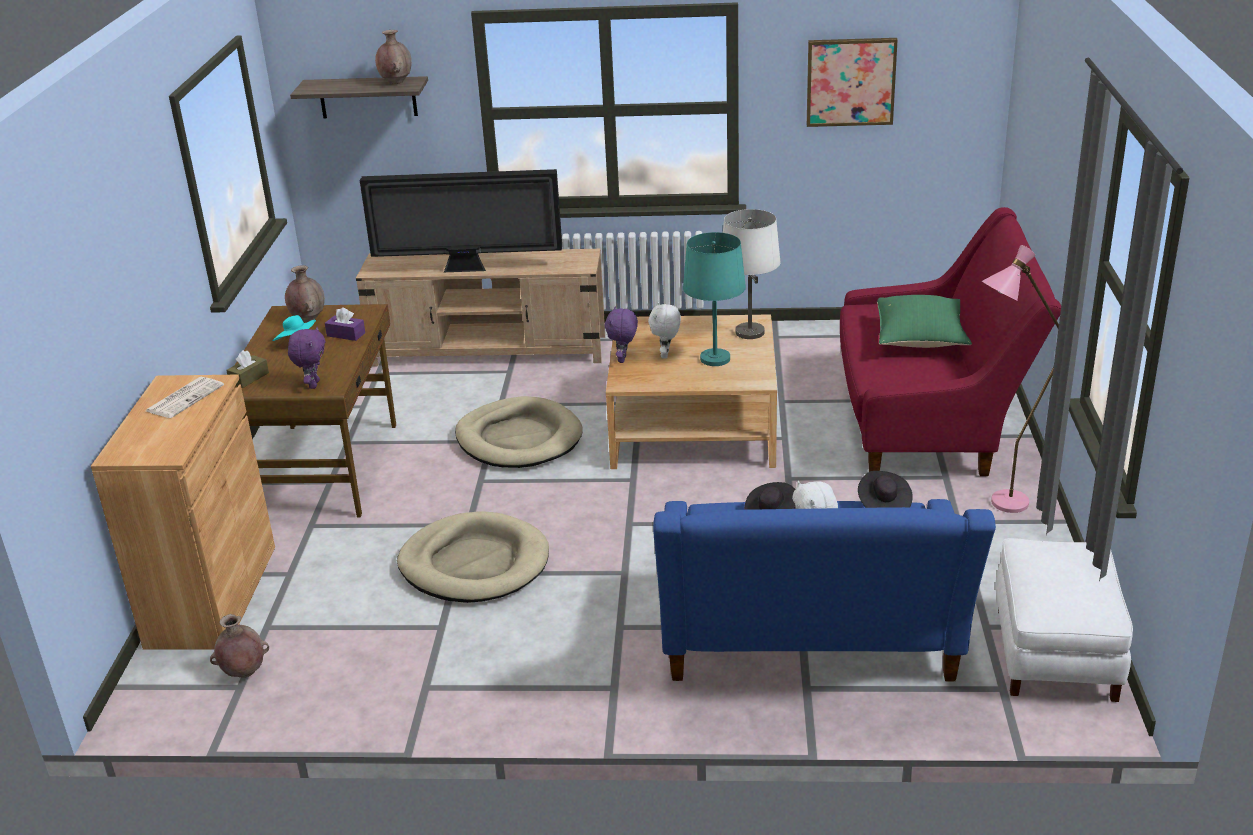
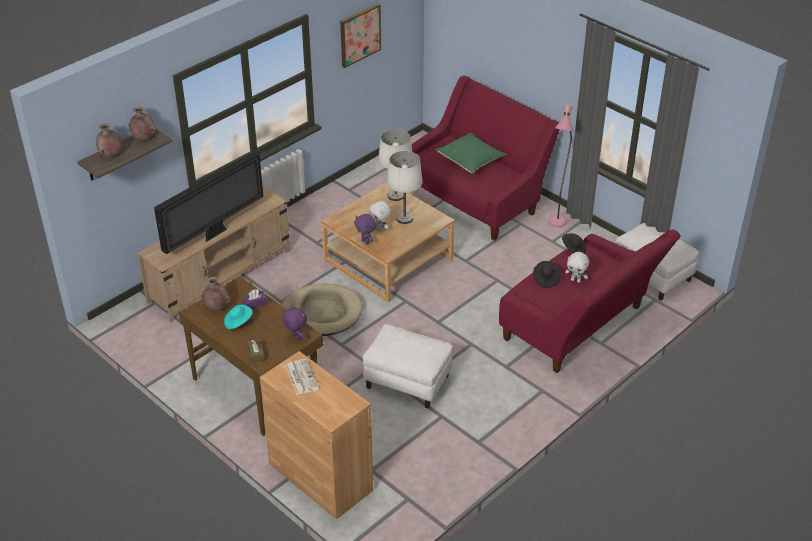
camera: 50 degrees left, 10 degrees up
(244, 673) = (398, 493): brown vase -> brown vase (111, 155)
(474, 564) = (407, 382): beige dog bed -> white ottoman
(715, 359) = (405, 218): turquoise table lamp -> white table lamp
(809, 648) = (580, 327): blue sofa -> red sofa

